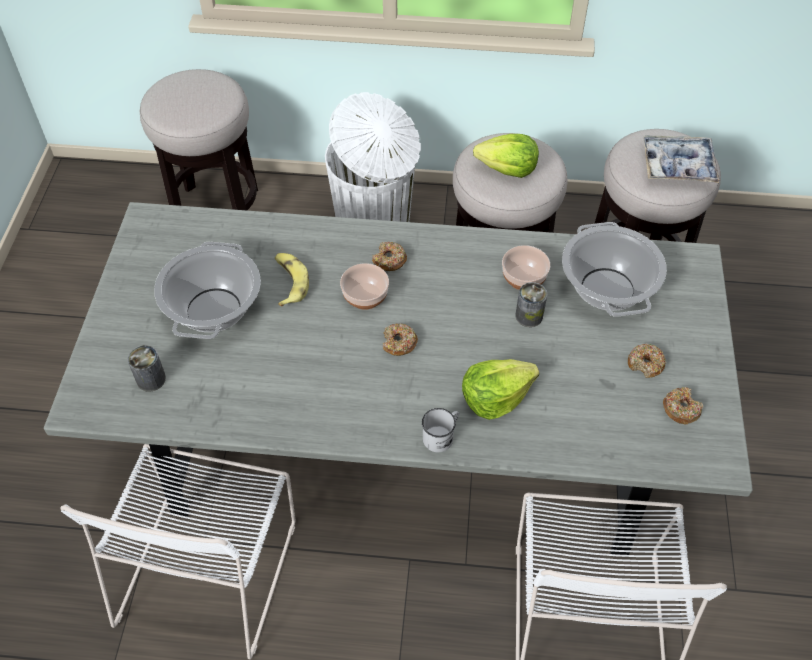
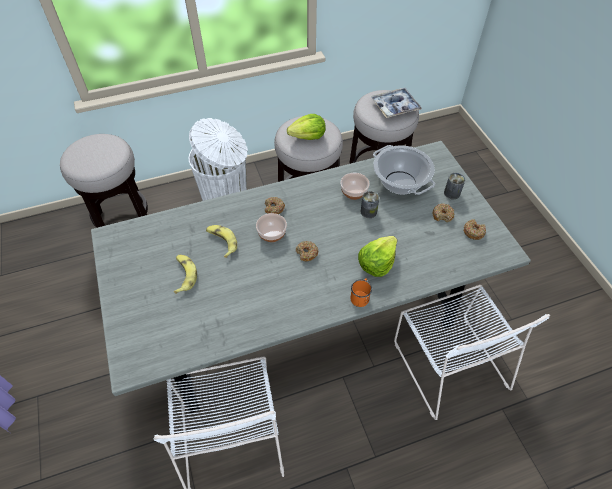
camera: 25 degrees left, 0 degrees up
(151, 379) = (168, 332): can -> can (452, 193)
(214, 309) = (184, 275): cooking pot -> banana
(441, 436) = (360, 296): white mug -> orange mug

